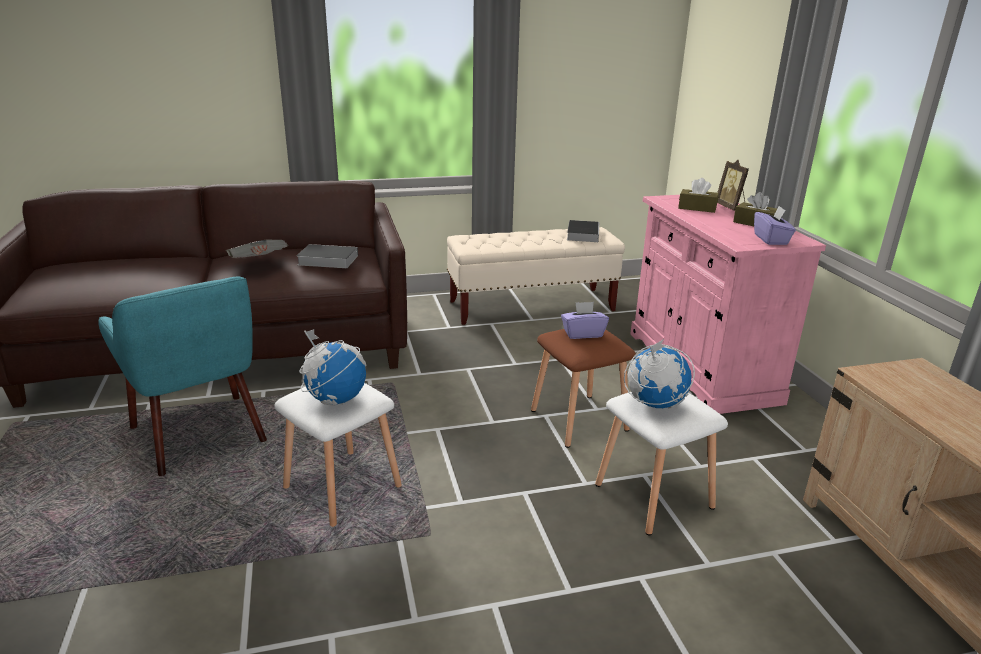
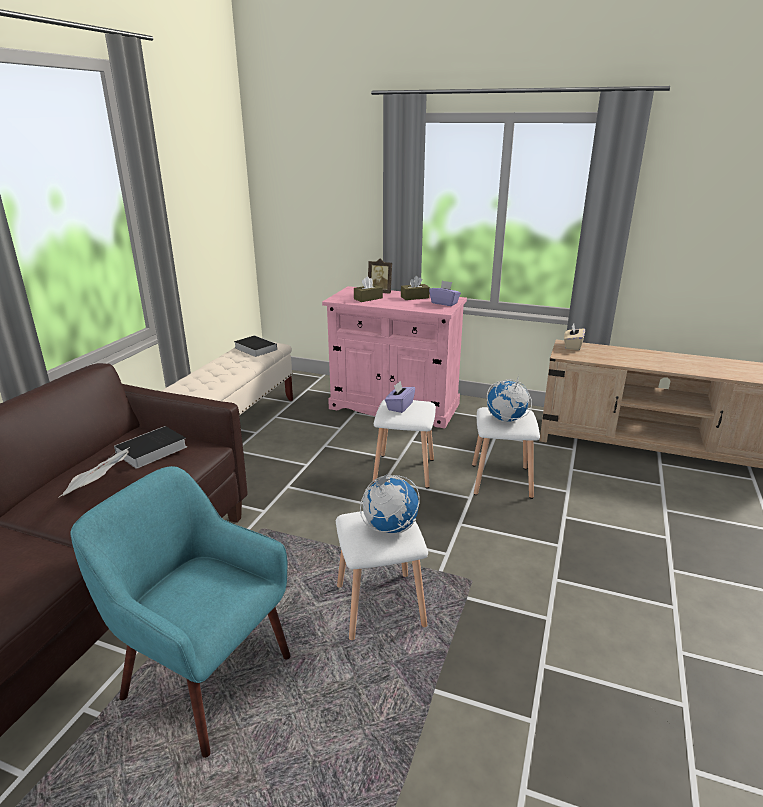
camera: 55 degrees left, 0 degrees up
(200, 435) = (205, 678): turquoise armchair -> turquoise armchair turned 150 degrees counterclockwise
(580, 420) = (405, 470): brown stool -> white stool
(923, 375) = (572, 346): none -> beige tissue box

